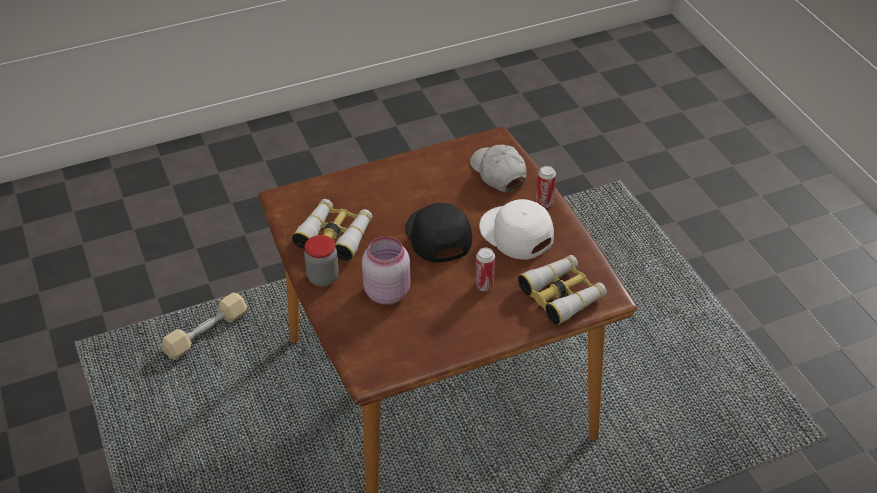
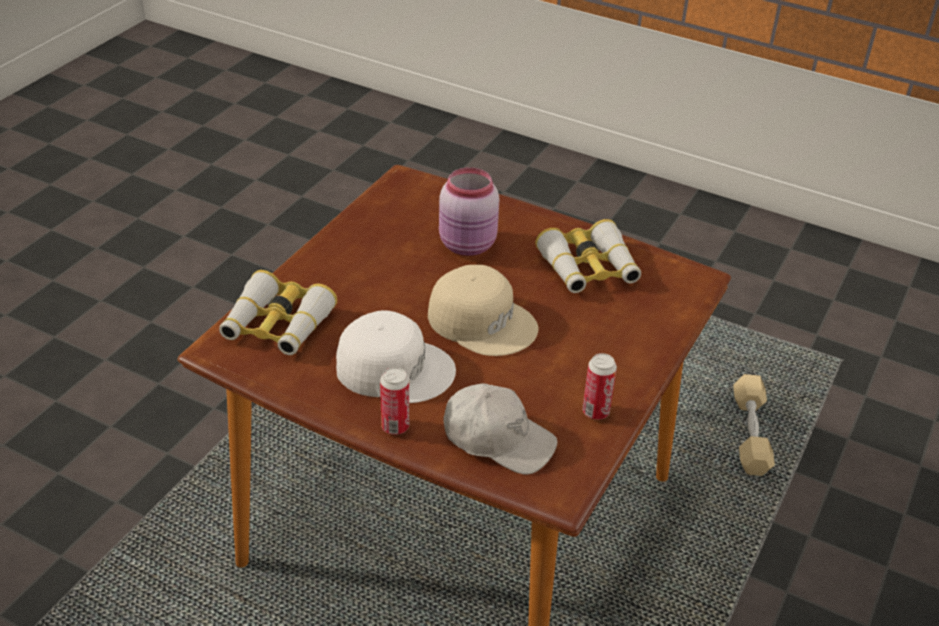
camera: 140 degrees right, 5 degrees down
(323, 277) = (545, 228): jar -> none
(437, 235) = (482, 321): black cap -> beige cap
(484, 286) = (374, 295): can -> can (595, 412)

